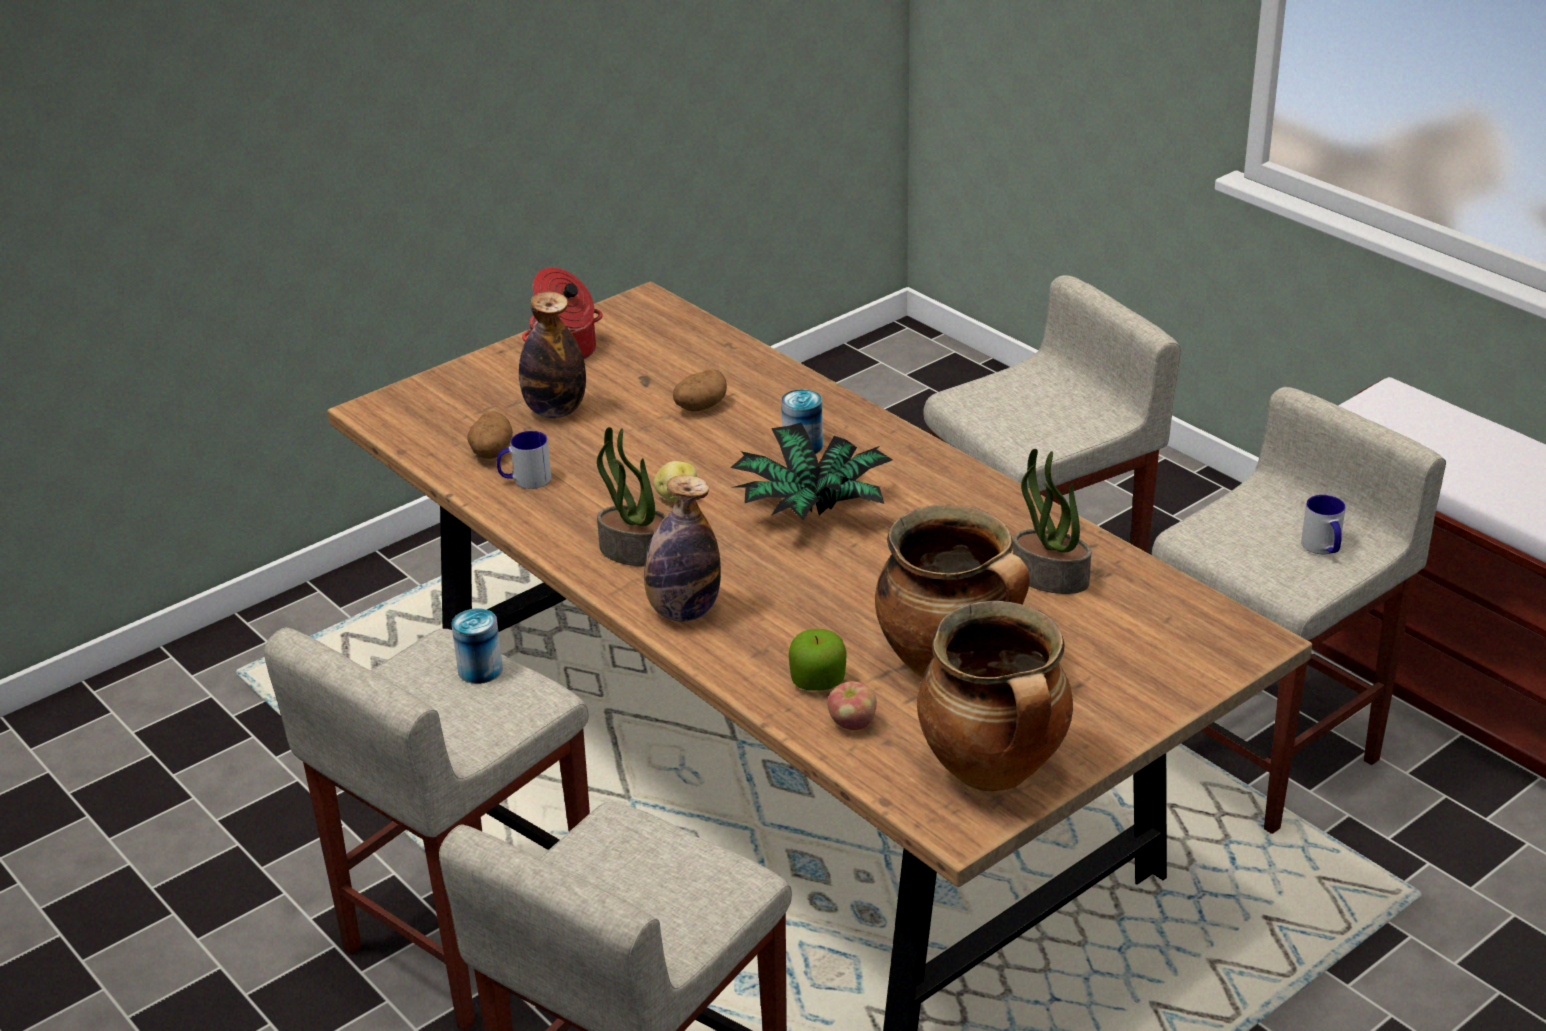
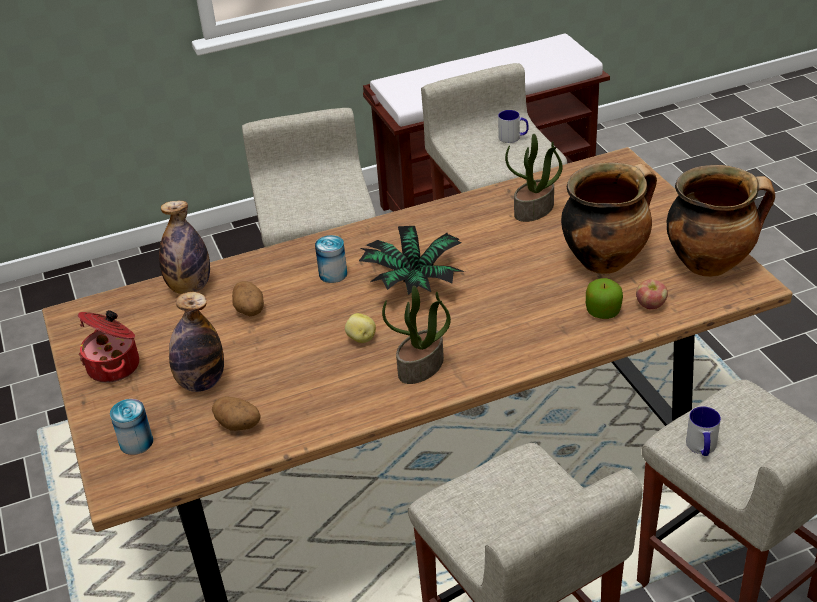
camera: 70 degrees left, 5 degrees up
(480, 670) = (479, 488): can -> can (136, 442)
(525, 480) = (291, 411): mug -> mug (702, 448)
(683, 611) = (504, 355): bottle -> bottle (190, 287)

